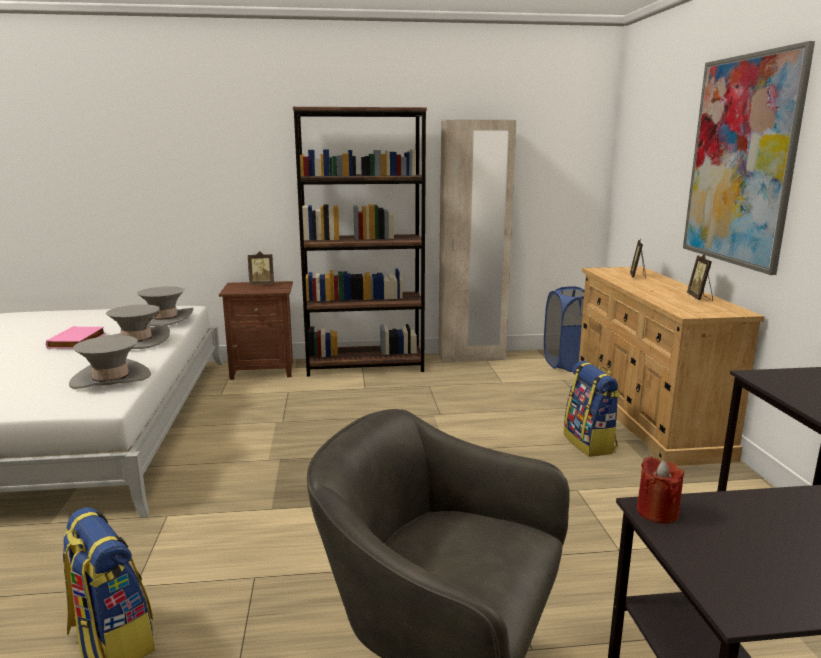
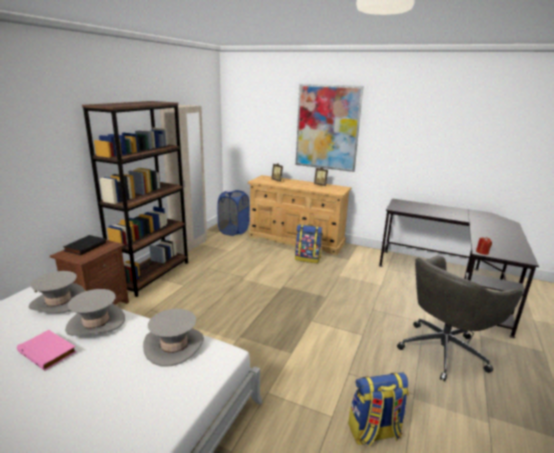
camera: 60 degrees left, 5 degrees up
(262, 285) = (85, 246): picture frame -> black book

